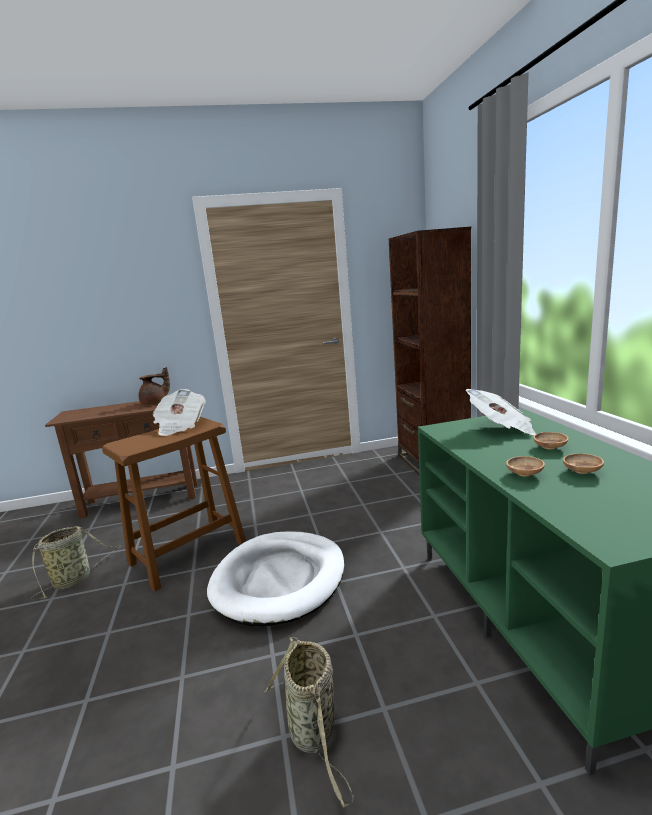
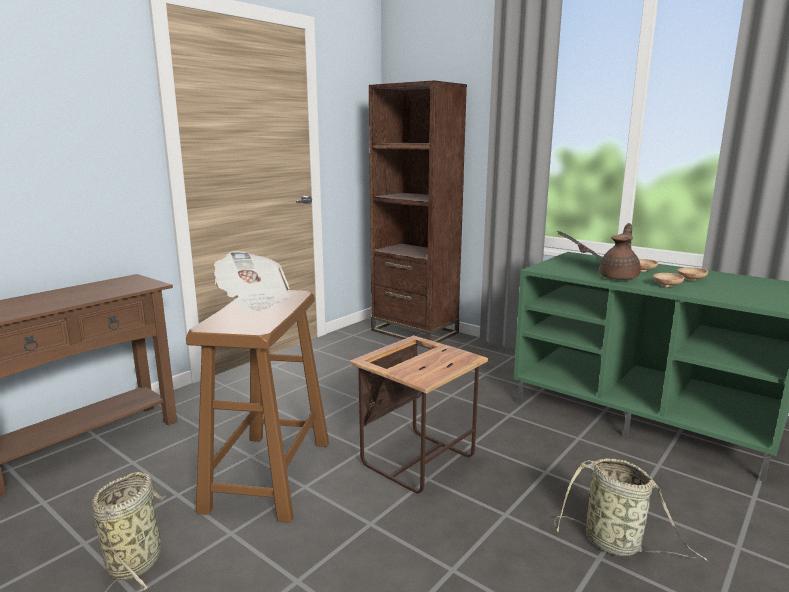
camera: 40 degrees left, 0 degrees up
(155, 402) = (106, 286): brown teapot -> brown teapot (619, 277)
(279, 580) = (419, 460): white dog bed -> side table

